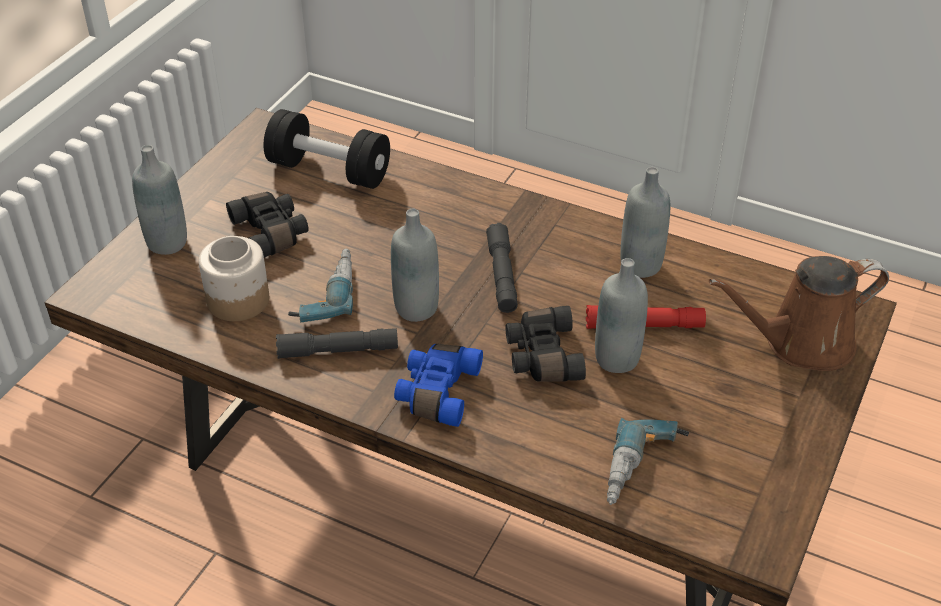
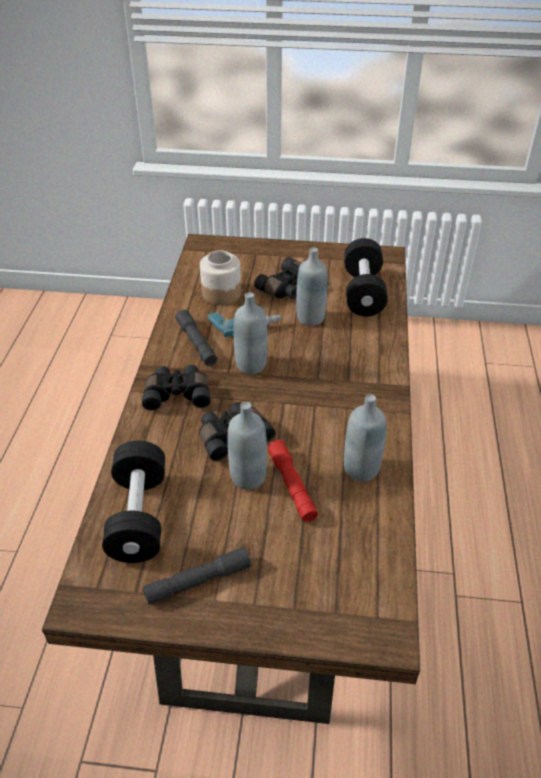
camera: 70 degrees right, 0 degrees up
(167, 243) = (256, 255): grey bottle -> grey bottle (310, 318)
(436, 392) = (177, 394): blue binoculars -> black binoculars
(502, 275) = (305, 396): grey flashlight -> grey flashlight (198, 581)
(644, 471) = (138, 516): power drill -> black dumbbell
(801, 343) = (321, 596): brown watering can -> none

